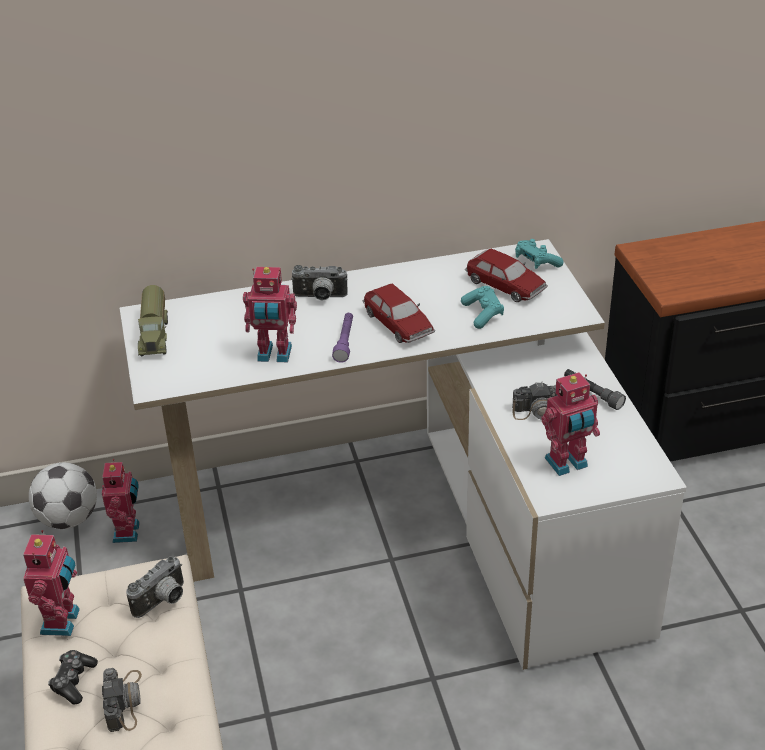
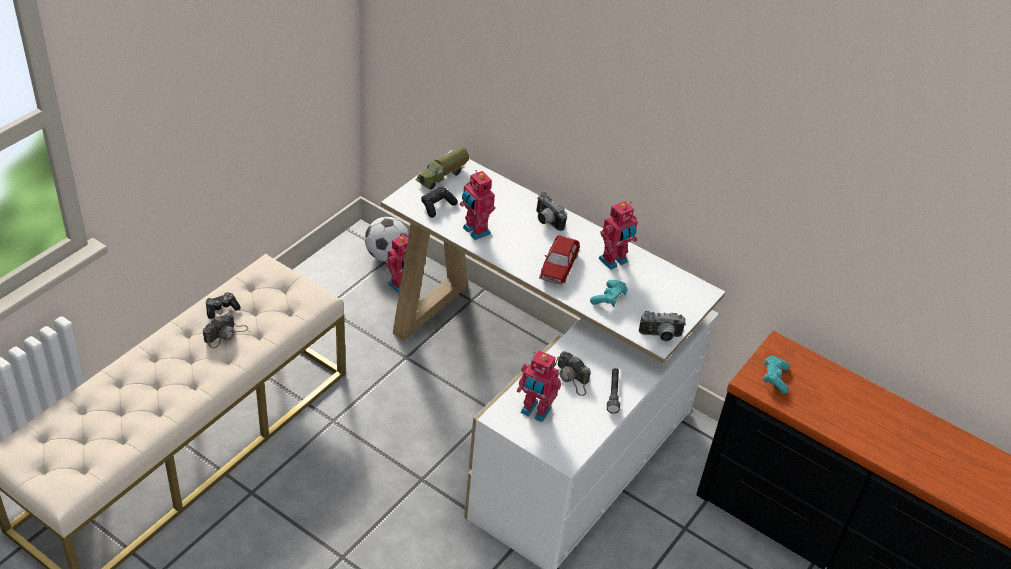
camera: 45 degrees right, 5 degrees up
(63, 621) = (253, 281): toy robot -> toy robot (614, 261)
(163, 601) = (299, 309): camera -> camera (660, 336)
(199, 363) = (437, 206): none -> black game controller
(345, 342) = (517, 253): purple flashlight -> none
(505, 285) = (650, 295): toy car -> none
(536, 262) = (691, 297): turquoise game controller -> turquoise game controller (774, 379)

